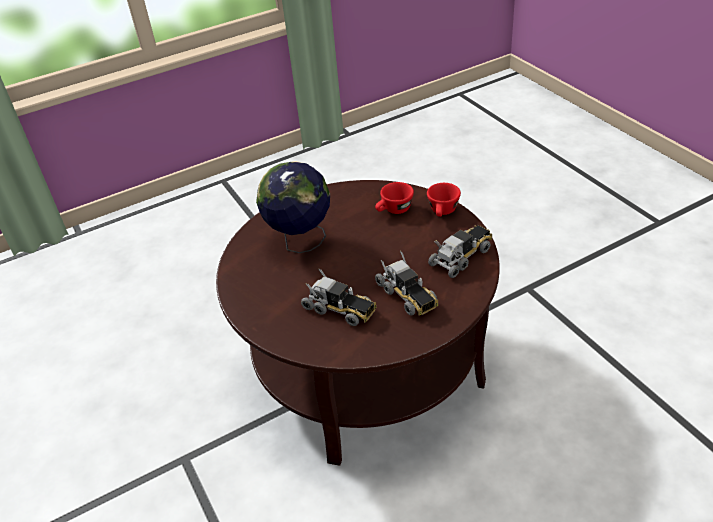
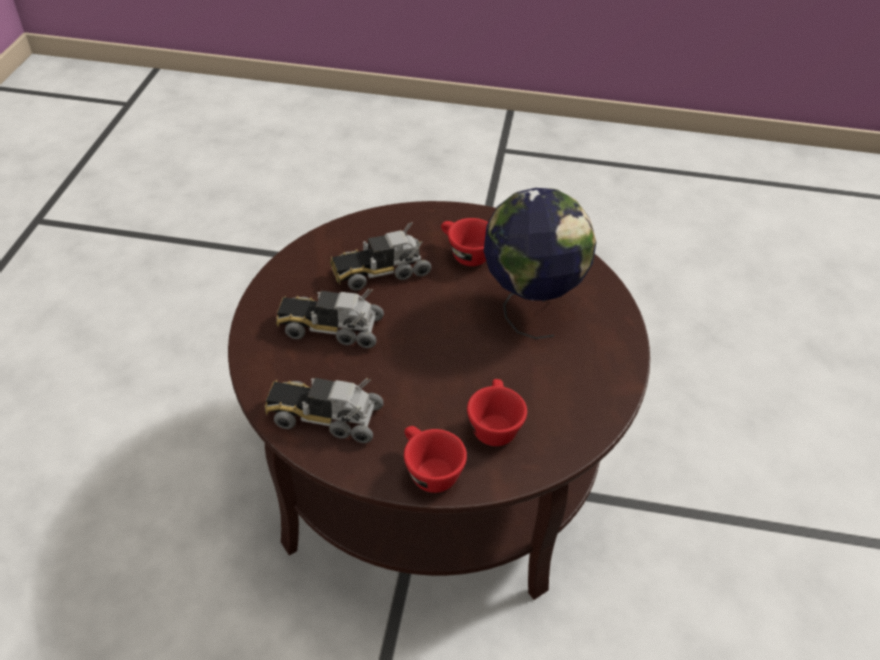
camera: 125 degrees right, 5 degrees up
(283, 288) = (465, 254): none -> red cup
(461, 256) = (324, 417): toy truck -> toy truck turned 105 degrees clockwise

